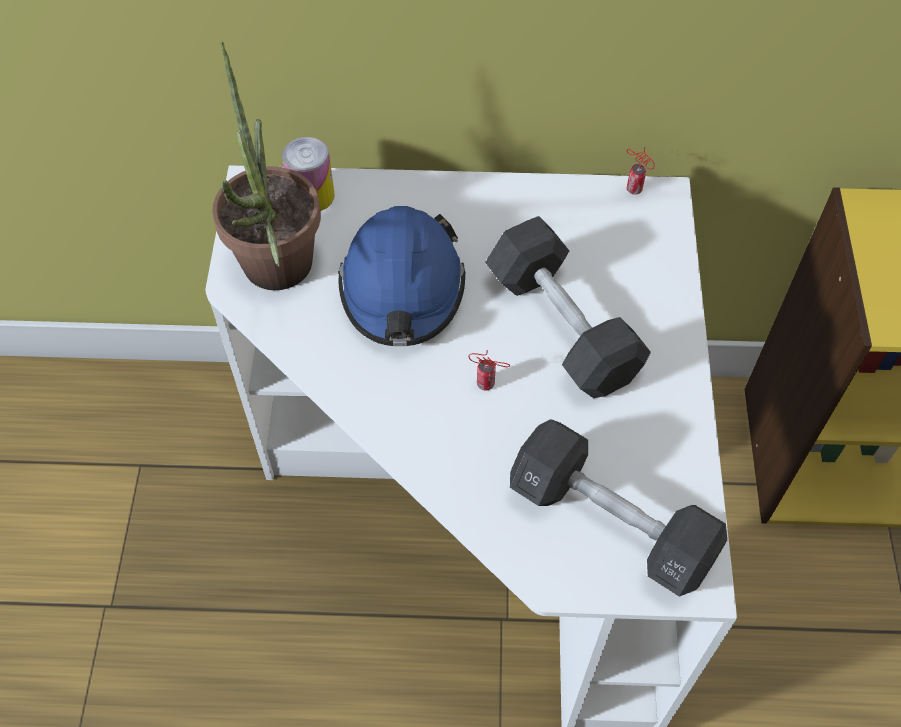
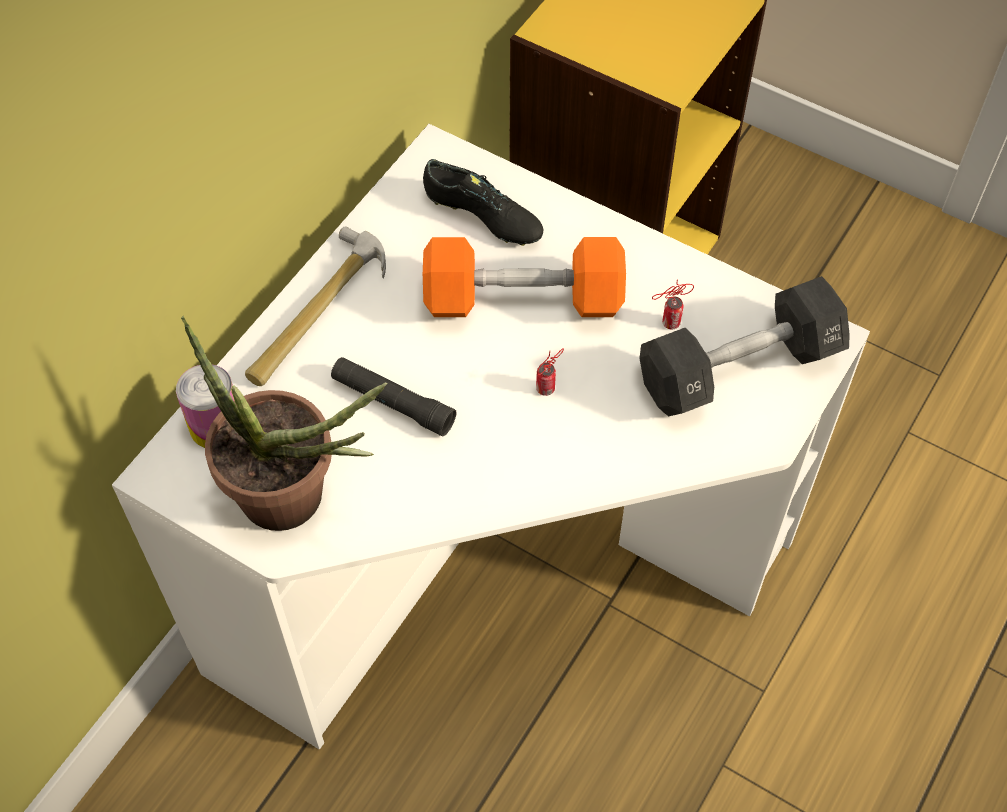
camera: 60 degrees left, 0 degrees up
(402, 289) = (393, 402): blue hard hat -> black flashlight
(451, 200) = (316, 312): none -> hammer
(562, 326) = (523, 300): black dumbbell -> orange dumbbell
(624, 258) = (483, 217): none -> black shoe
(632, 188) = (410, 169): can -> can (668, 323)

